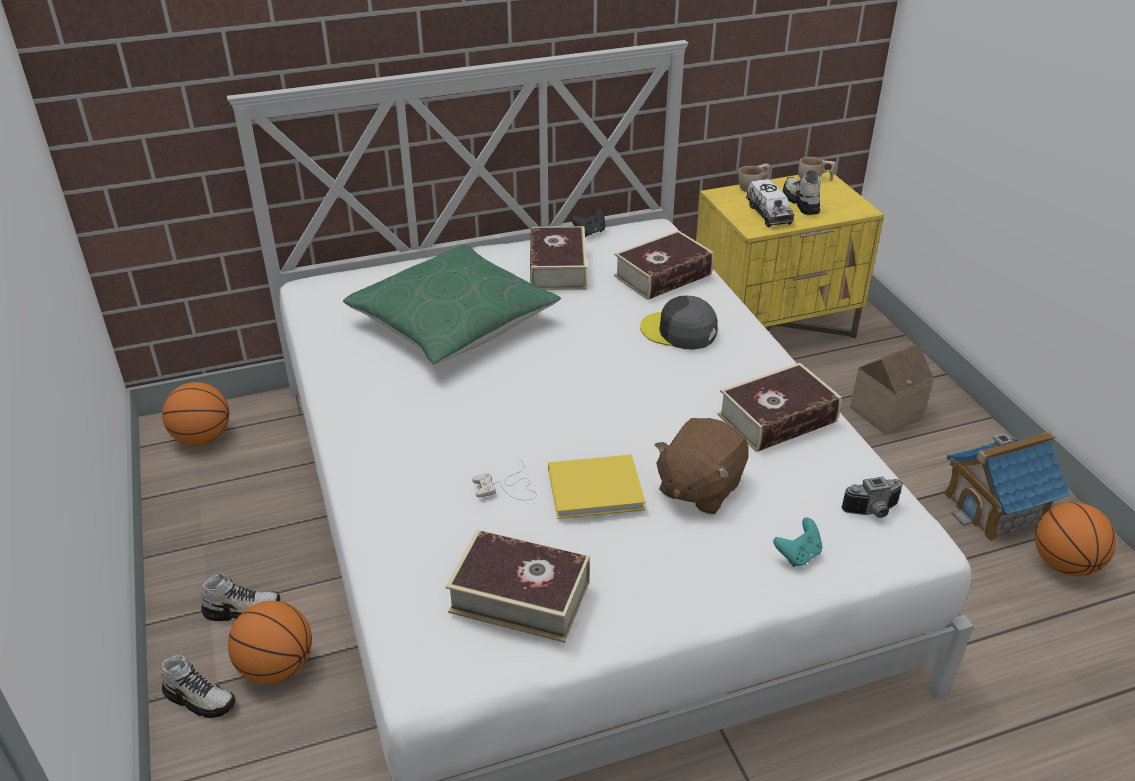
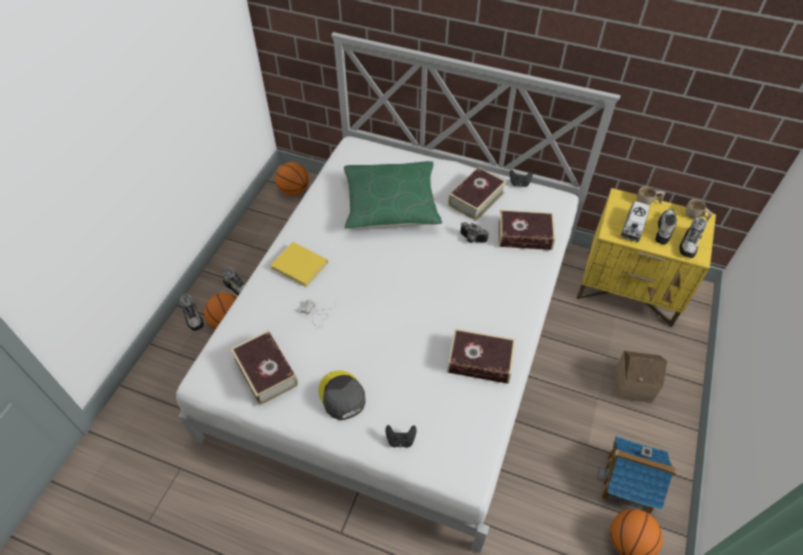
camera: 40 degrees right, 15 degrees up
(598, 489) = (353, 342): yellow book -> yellow book (300, 266)
(679, 331) = (492, 276): grey cap -> grey cap (341, 395)
(699, 487) = (399, 372): brown plush toy -> none
(798, 555) = (400, 440): turquoise game controller -> black game controller
(840, 203) = (689, 244): none -> shoe
(873, 512) = (464, 445): camera -> camera (471, 239)

